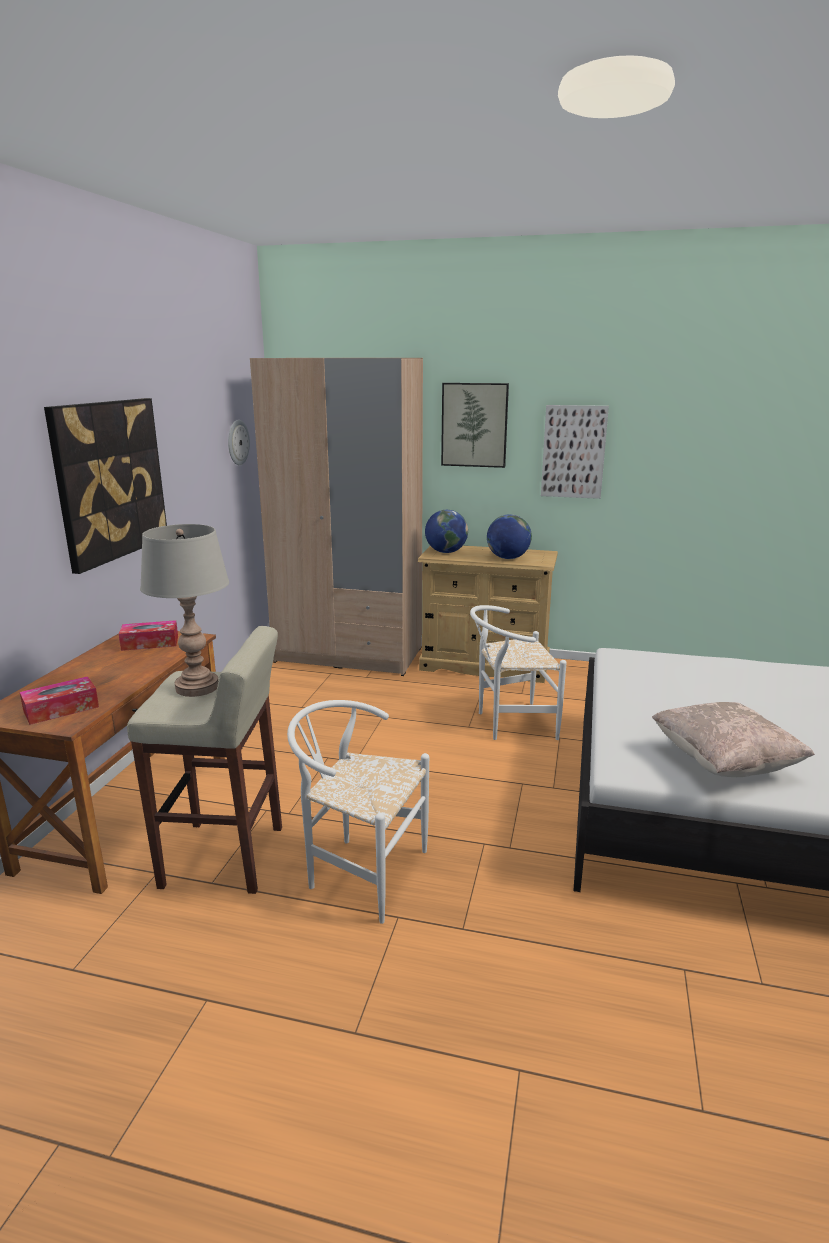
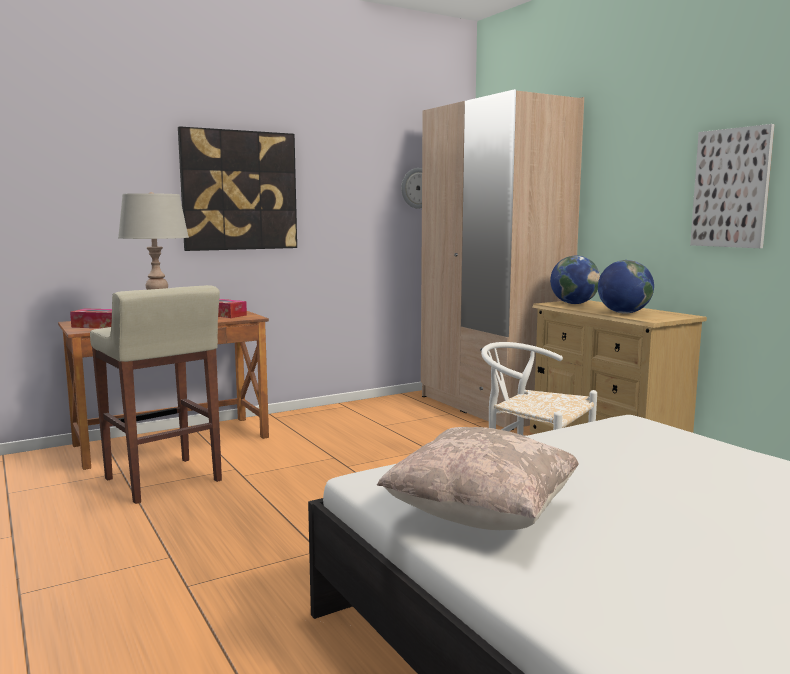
camera: 45 degrees right, 10 degrees down
(359, 871) = (207, 522): white chair -> none
(474, 425) = (628, 164): picture -> none

